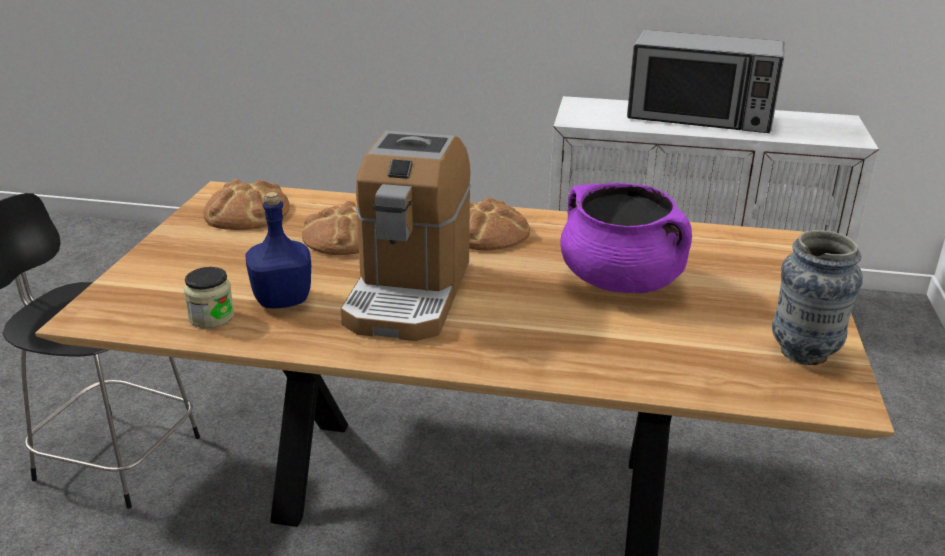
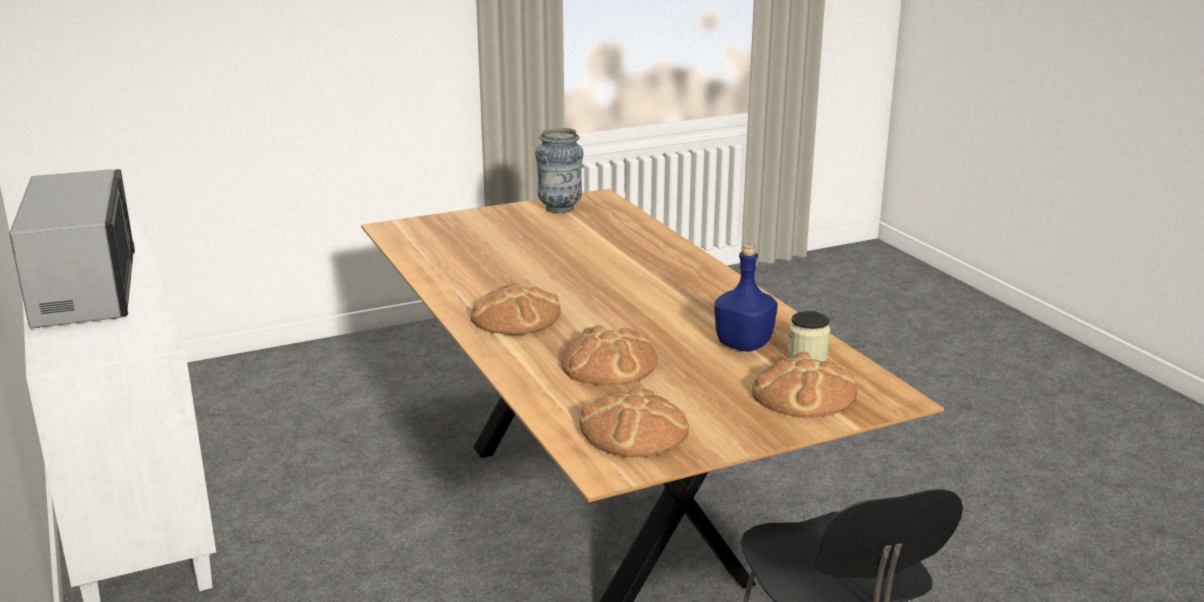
camera: 125 degrees left, 5 degrees down
(170, 285) = (803, 394): none -> bread
(409, 292) = (659, 310): coffee machine -> none
(621, 282) = (537, 259): purple cooking pot -> none

